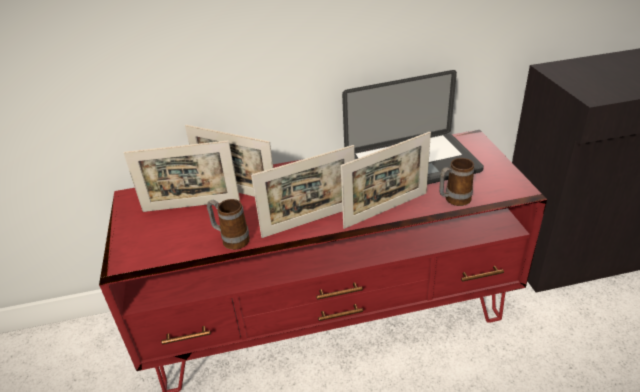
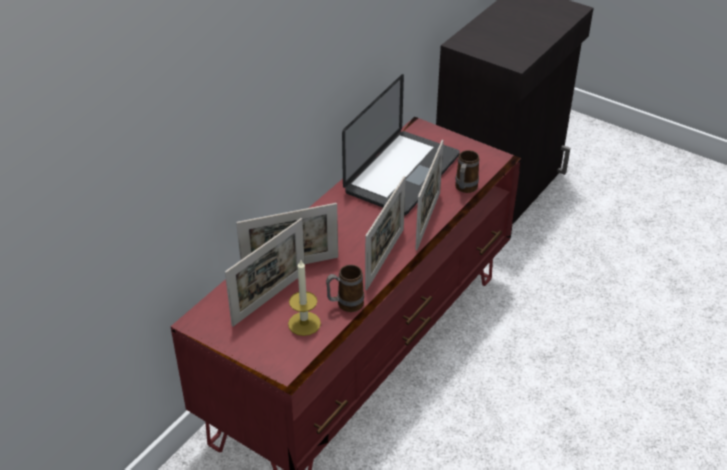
camera: 45 degrees left, 5 degrees up
(185, 237) = (304, 323): none -> candle

